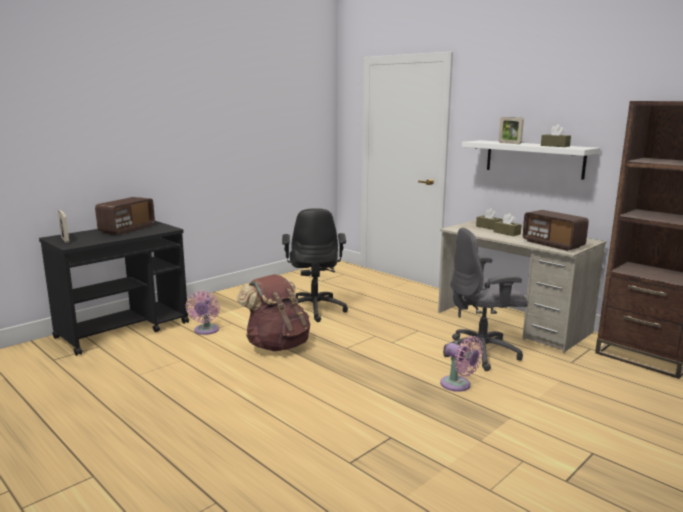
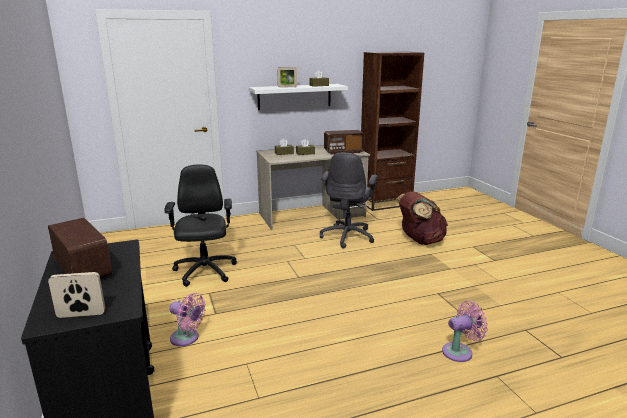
camera: 65 degrees left, 5 degrees up
(277, 345) = (264, 305): brown backpack -> brown backpack (420, 241)
(315, 309) = (205, 272): black office chair -> black office chair turned 120 degrees counterclockwise
(458, 385) = (385, 255): pink fan -> pink fan (460, 351)

